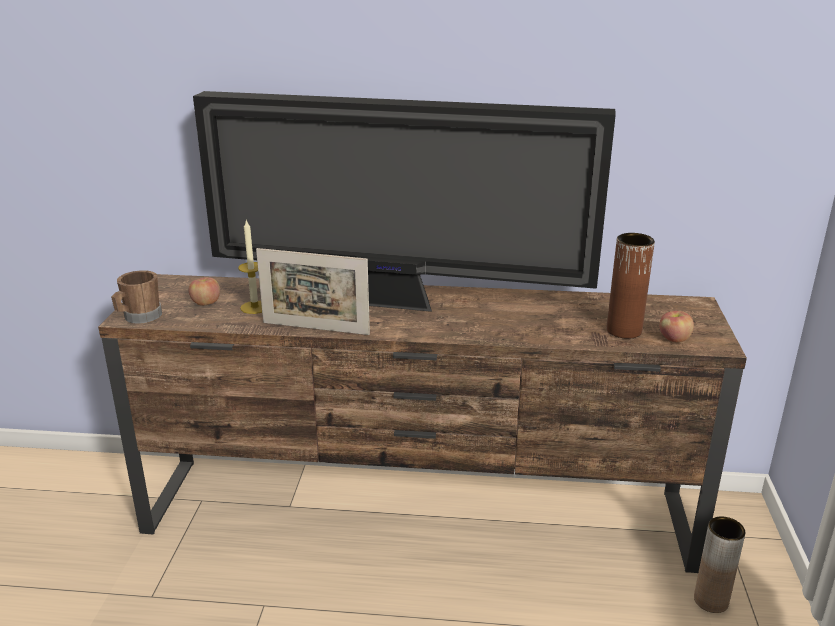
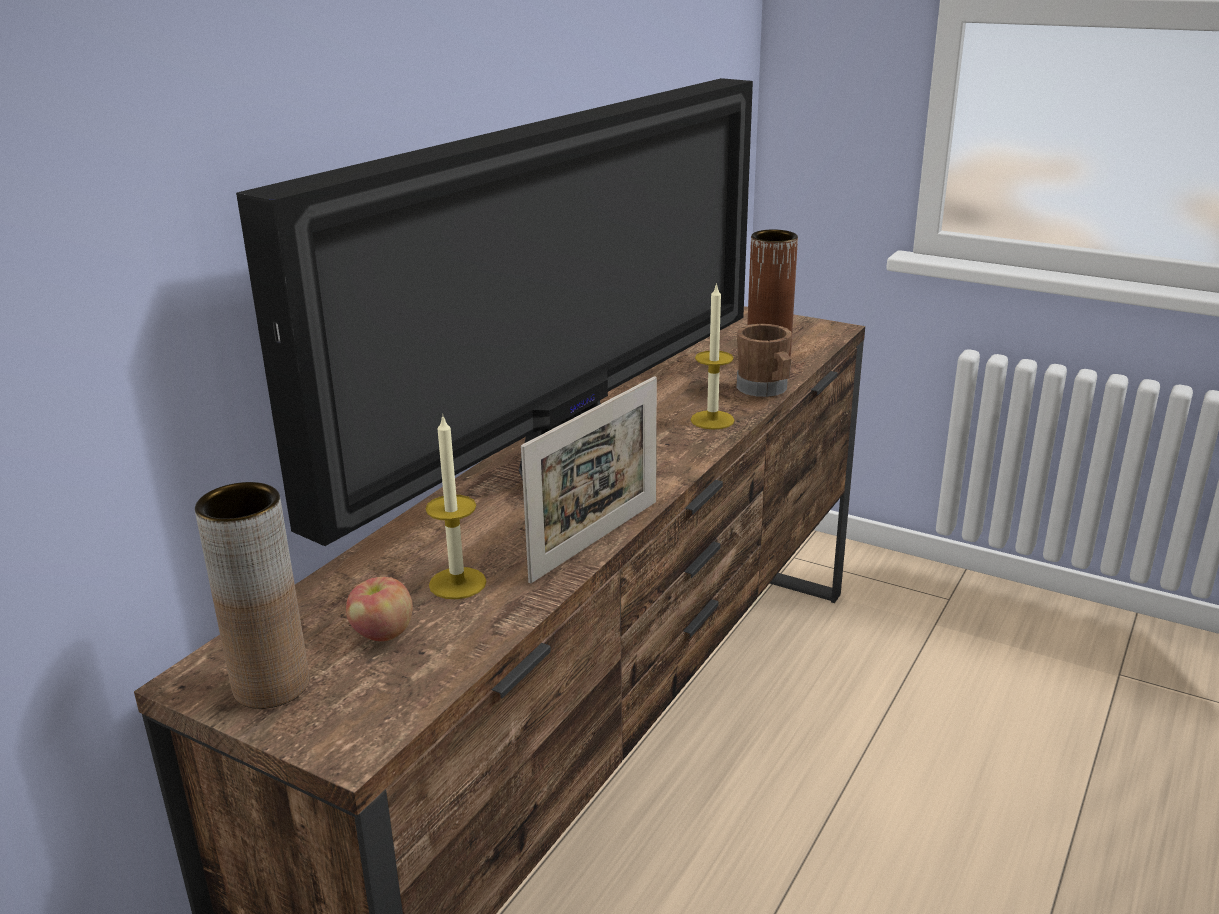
camera: 65 degrees left, 0 degrees up
(139, 317) = (368, 725): brown mug -> brown mug (765, 390)
(495, 330) = (712, 420): none -> candle
(674, 339) = (806, 342): apple -> none
(711, 600) = (881, 604): brown vase -> brown vase (271, 685)

